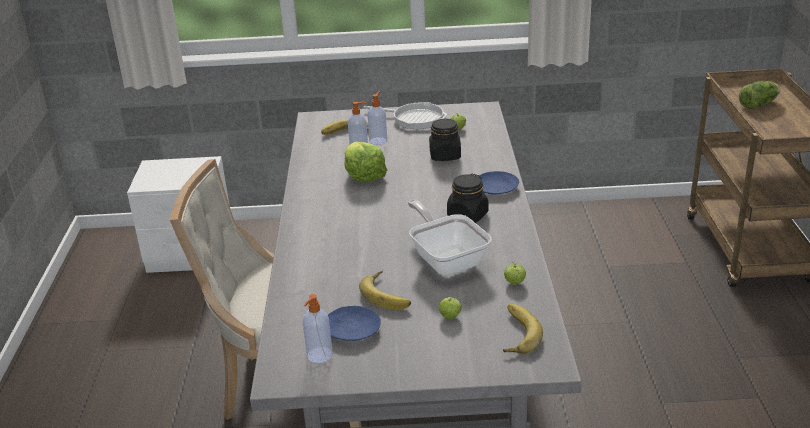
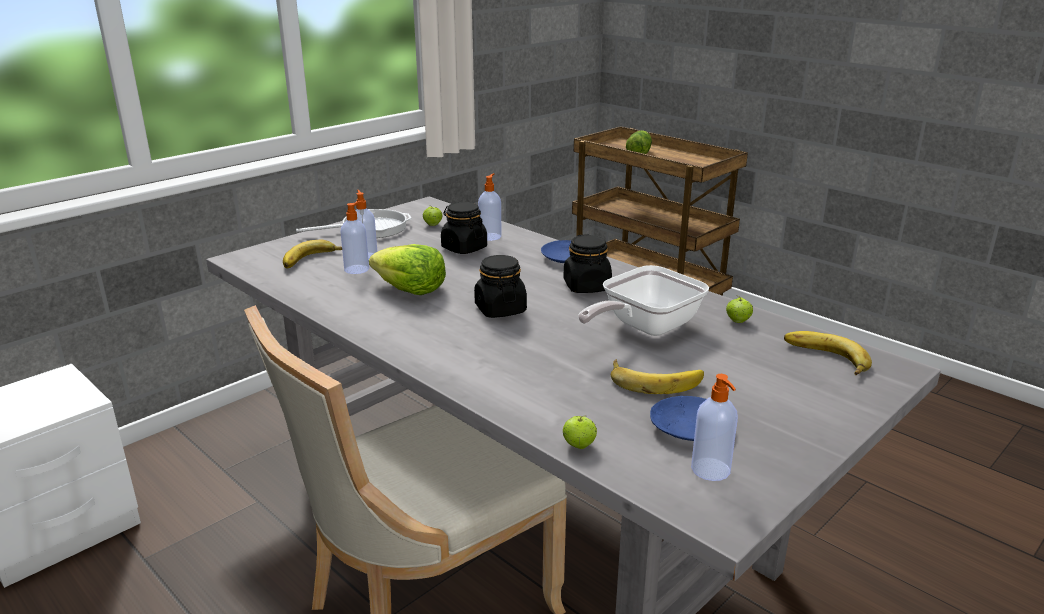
camera: 45 degrees left, 5 degrees down
(388, 210) = (500, 309): none -> black jar
(446, 259) = (644, 327): frying pan -> frying pan turned 60 degrees counterclockwise
(450, 316) = (748, 371): apple -> apple (579, 445)
(478, 151) = (490, 236): none -> soap dispenser

